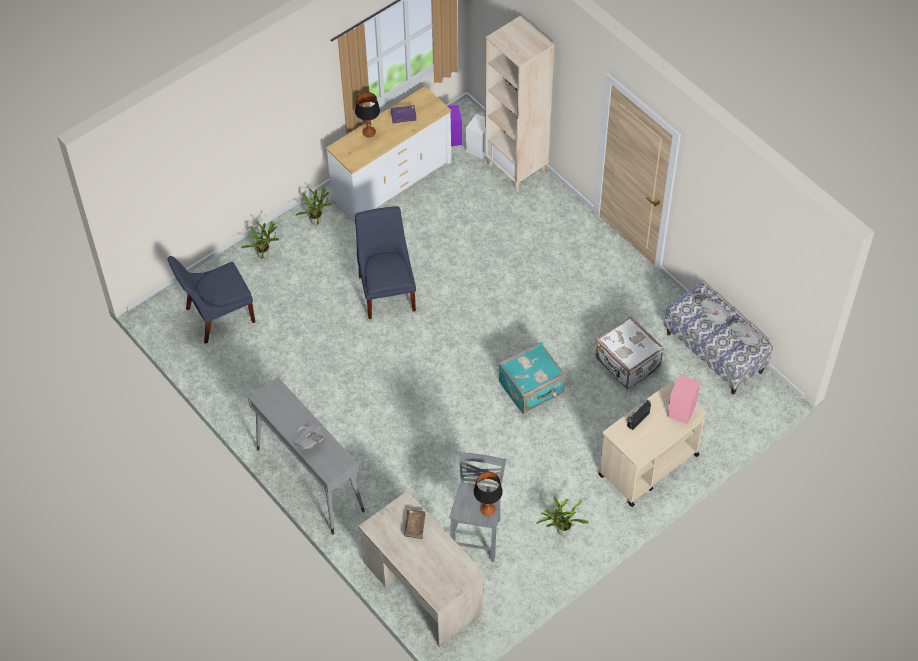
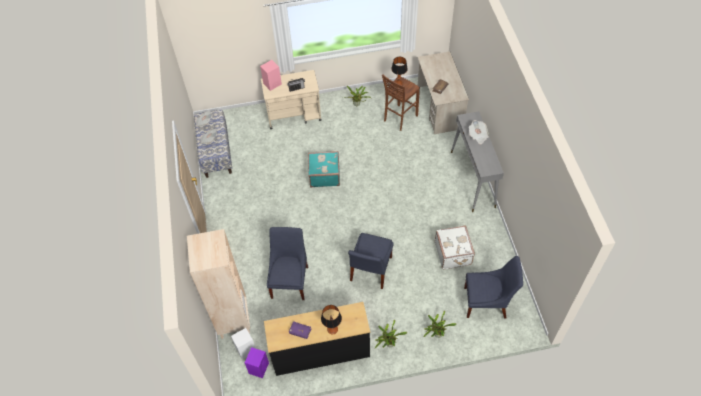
camera: 150 degrees left, 0 degrees up
(391, 180) = (320, 352): white dresser -> black dresser
(477, 536) = (399, 118): grey stool -> brown stool
(481, 237) = (290, 280): none -> blue chair
(627, 364) = (265, 166): white suitcase -> white suitcase (453, 253)

